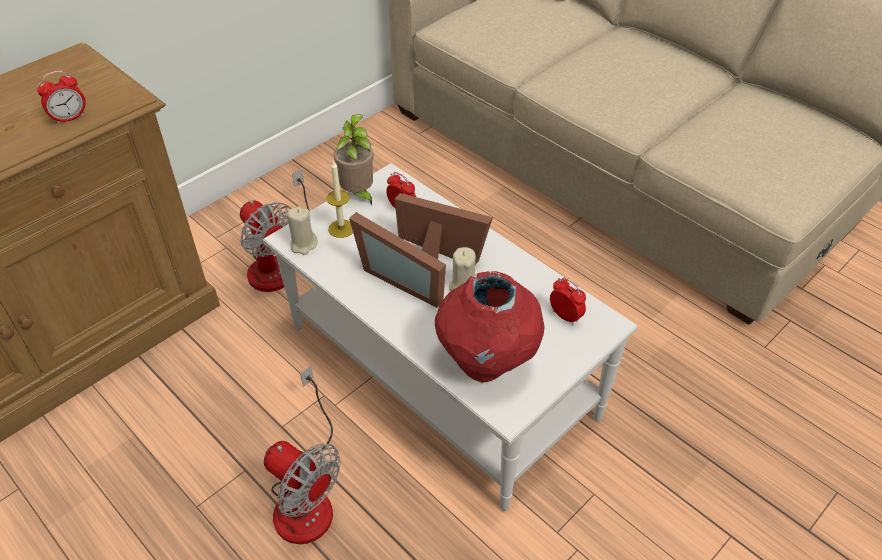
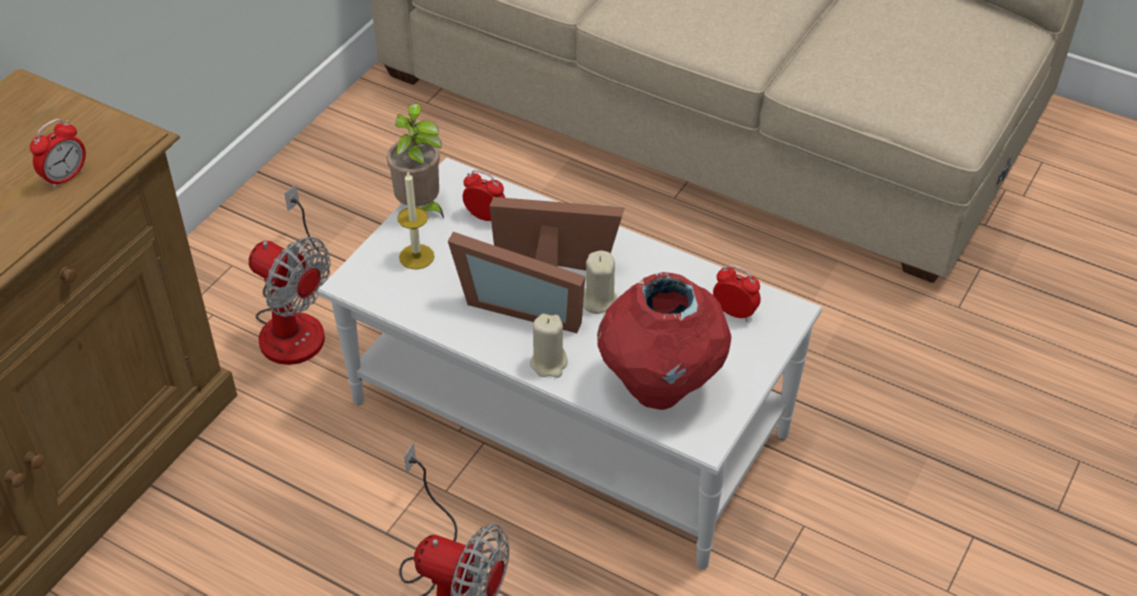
camera: 15 degrees left, 0 degrees up
(303, 245) = (375, 287): beige candle -> beige candle (549, 363)

